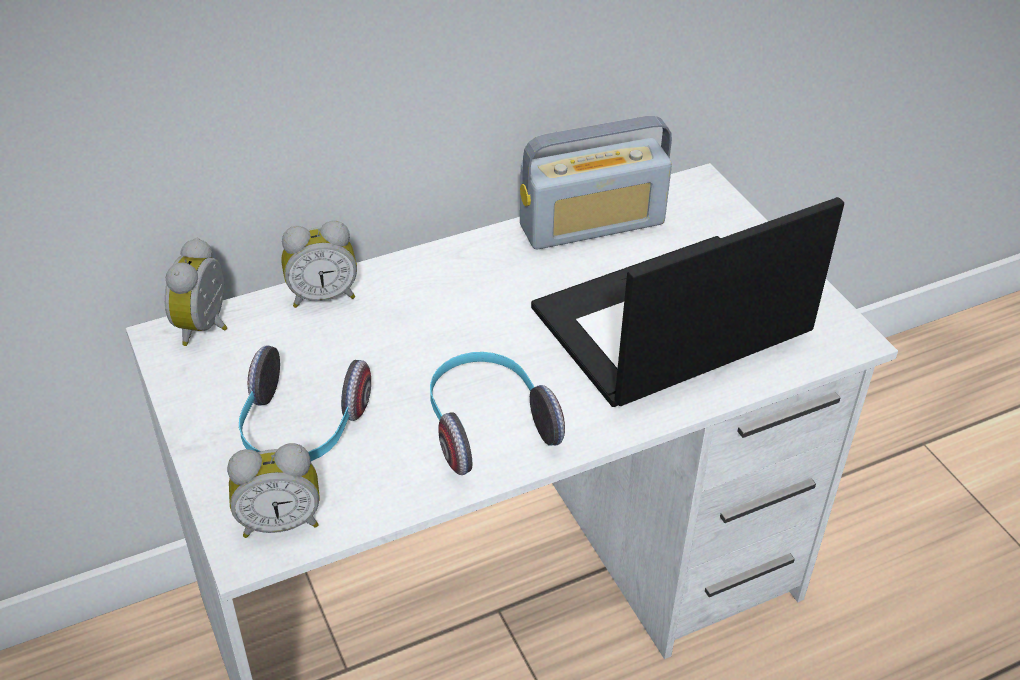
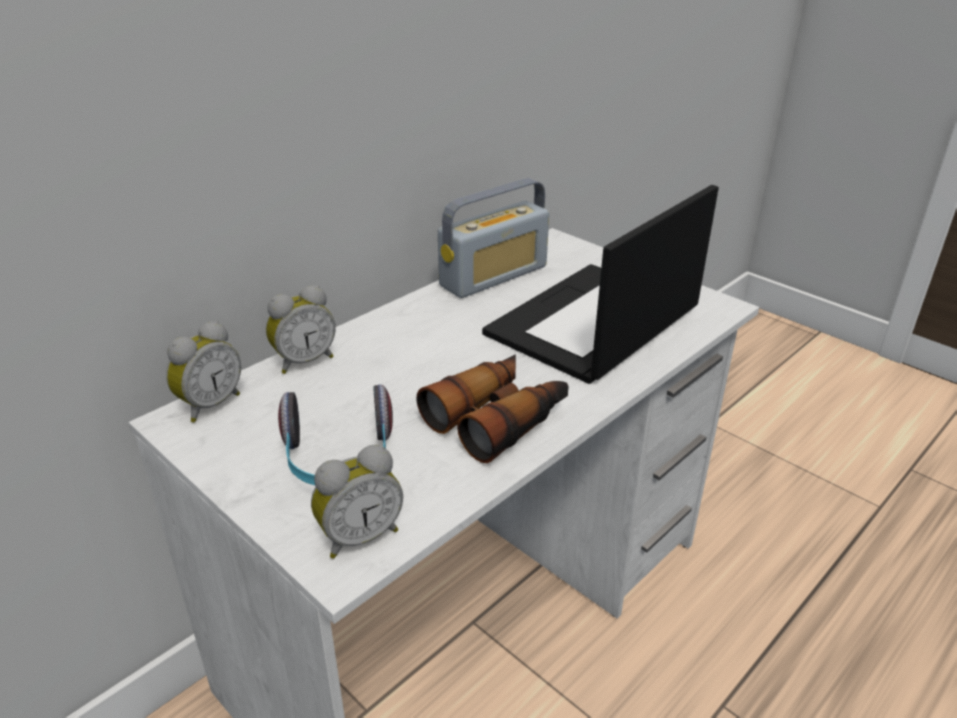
camera: 20 degrees left, 10 degrees down
(207, 327) = (209, 404): alarm clock -> alarm clock turned 135 degrees counterclockwise
(487, 424) = (498, 418): headphones -> binoculars

